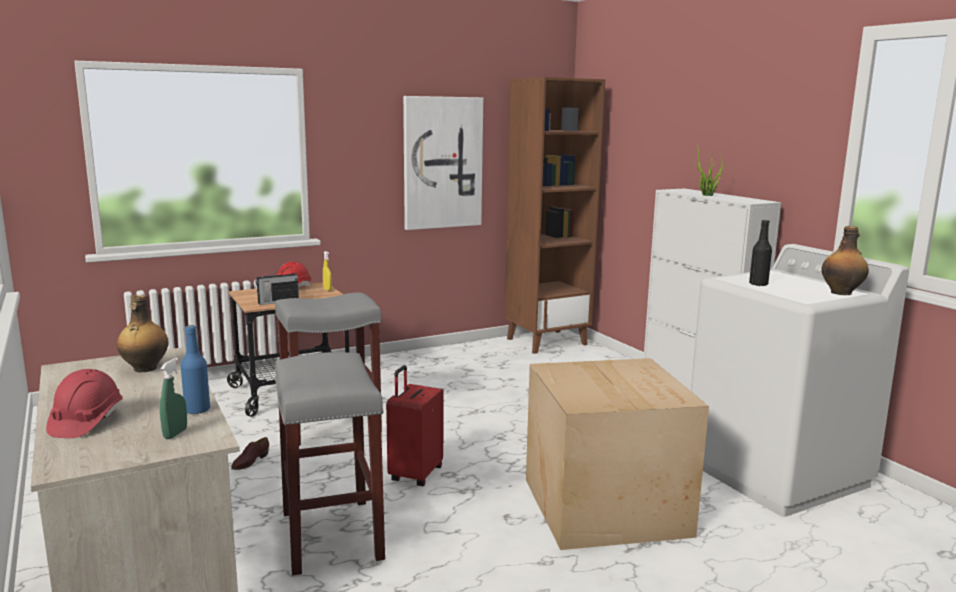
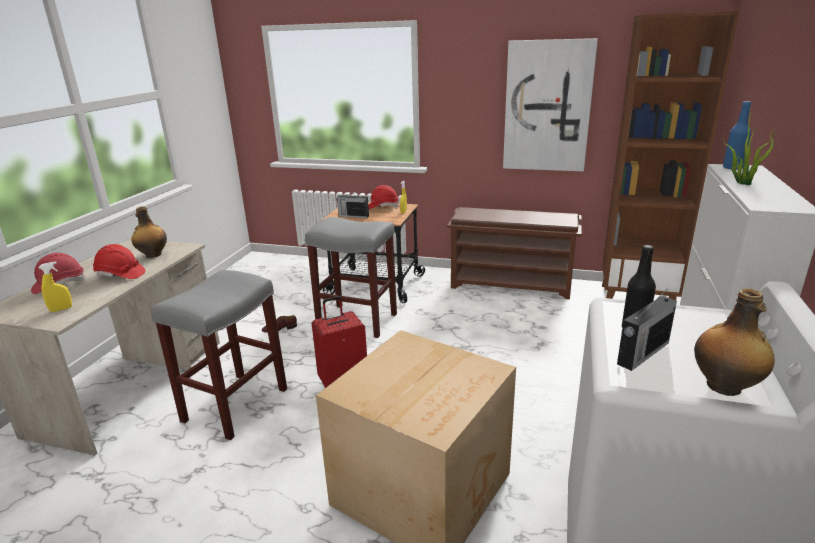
camera: 45 degrees right, 10 degrees up
(157, 392) = (120, 275): none -> red hard hat
(175, 434) = (61, 309): green spray bottle -> yellow spray bottle
(197, 410) = (103, 296): blue bottle -> blue bottle (732, 168)
(433, 357) = (512, 284): none -> brown shoe rack
(786, 291) = (642, 353): none -> radio

